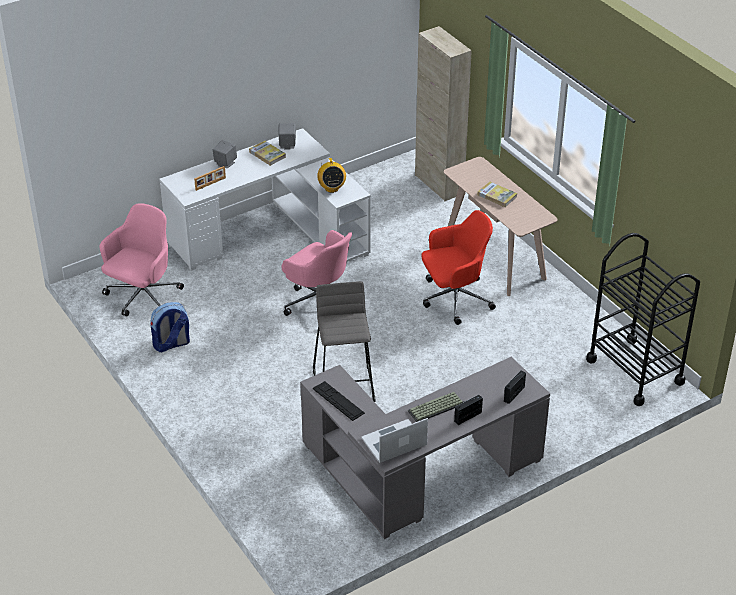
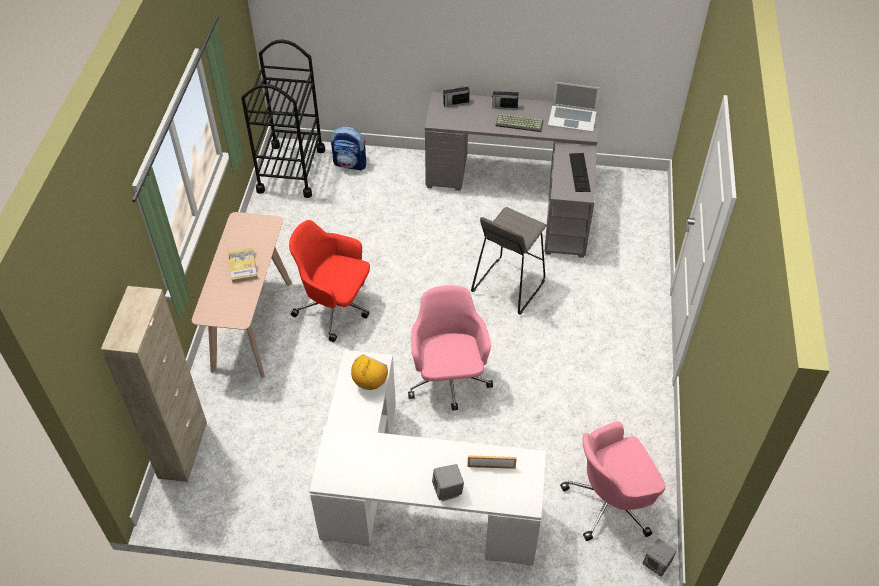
camera: 140 degrees left, 10 degrees up
(171, 344) = (621, 421): backpack -> backpack (350, 163)
(267, 154) = (390, 472): book -> none
(287, 145) = (354, 472): grey speaker -> grey speaker (657, 564)

